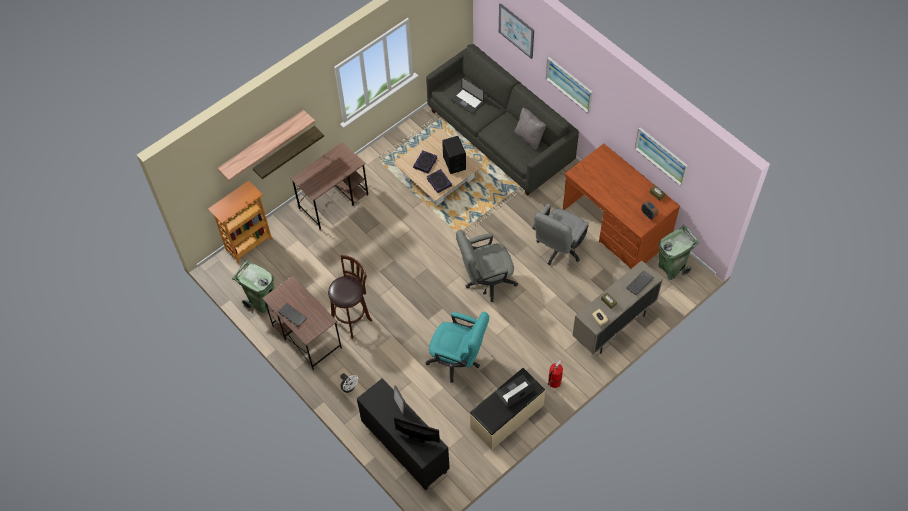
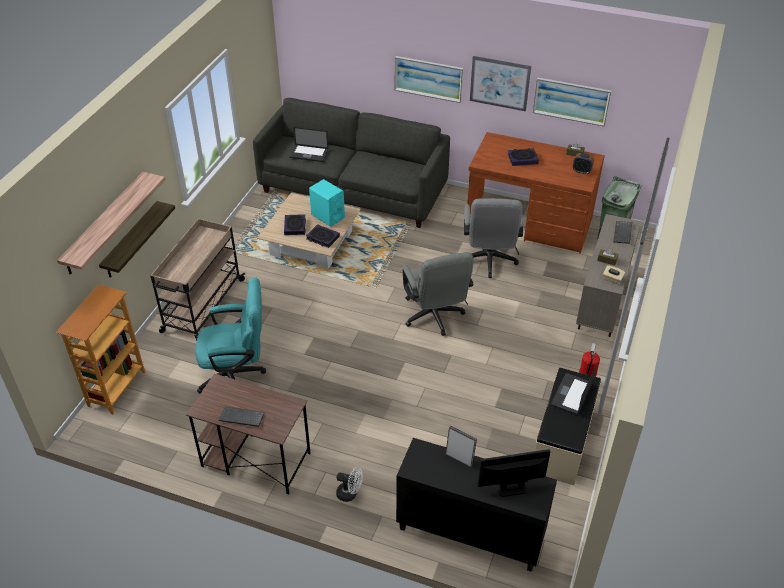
camera: 30 degrees left, 15 degrees down
(262, 301) = (170, 443): green trash can -> none
(334, 201) = (202, 306): brown desk -> beige cart
(353, 318) = (303, 415): brown stool -> none
(454, 163) = (327, 216): black speaker -> turquoise speaker
(458, 360) = (462, 407): turquoise office chair -> turquoise office chair (237, 375)
(486, 281) = (434, 317): grey office chair -> grey office chair turned 60 degrees counterclockwise
(516, 30) = (344, 46): picture -> picture (499, 83)
(529, 137) = (398, 162): grey pillow -> none
(611, 183) = (522, 159): none -> book

